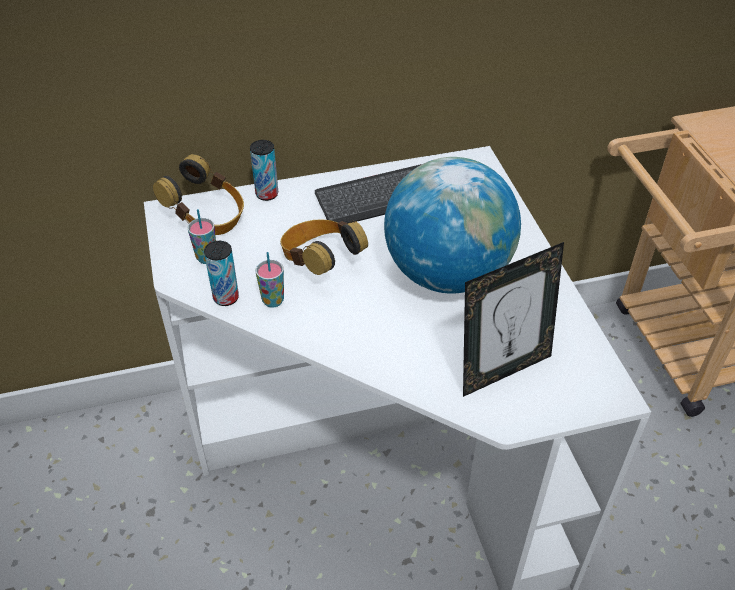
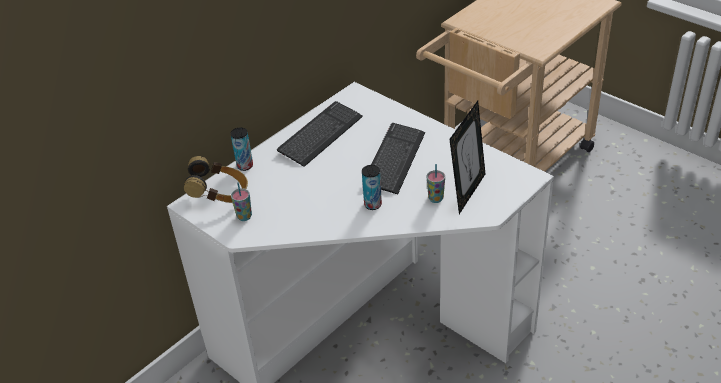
camera: 30 degrees left, 5 degrees down
(226, 298) = (279, 231): can -> can (373, 205)
(273, 301) = (309, 219): cup -> cup (435, 199)
(320, 262) = (316, 187): headphones -> none
(447, 273) = (394, 159): globe -> keyboard

